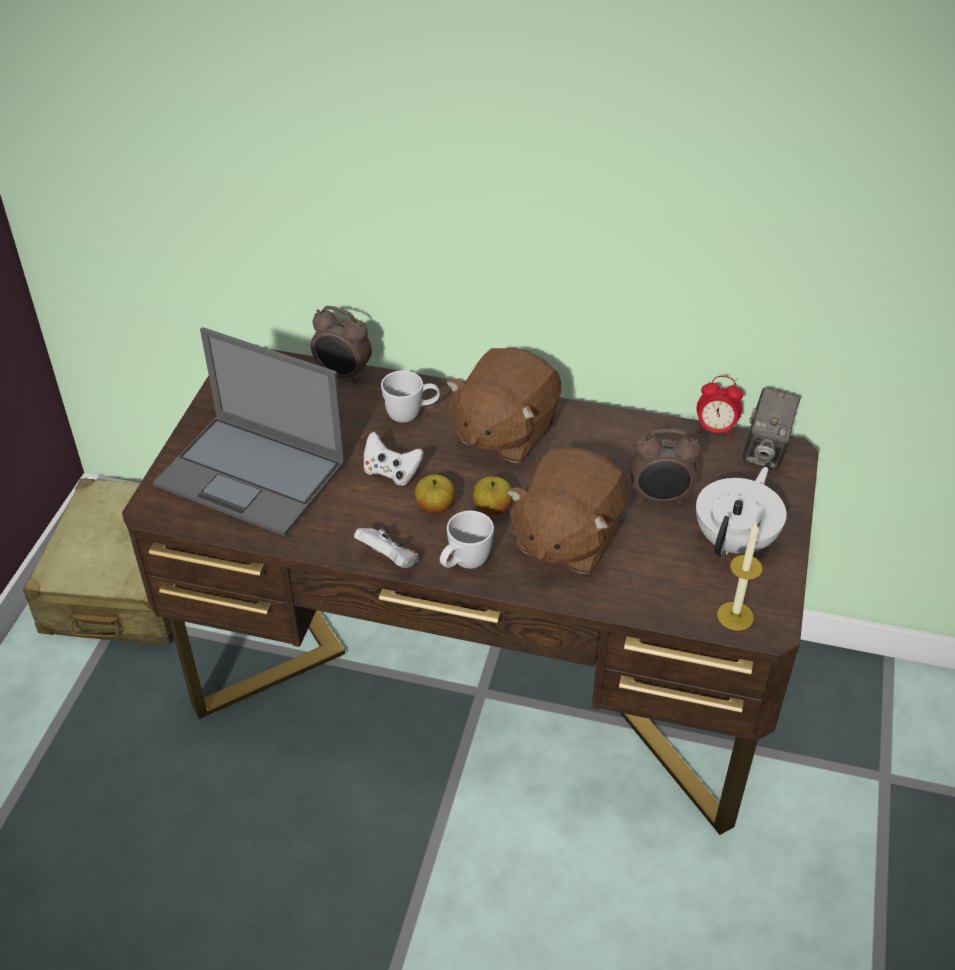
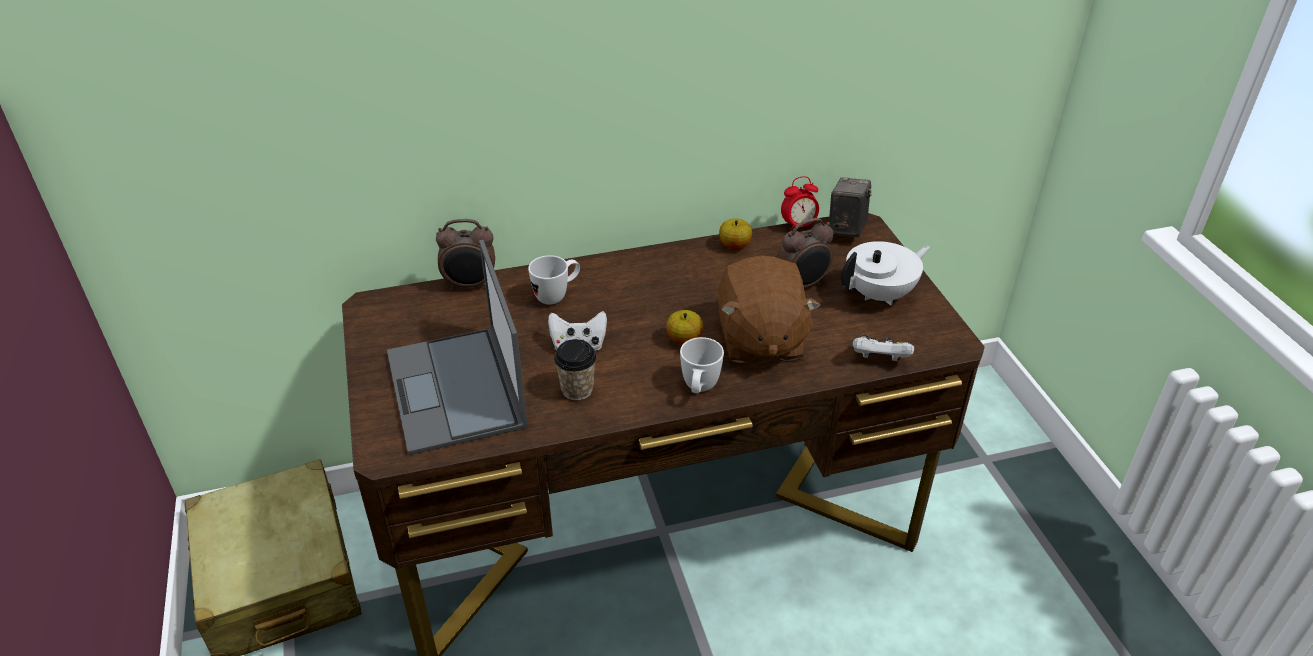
camera: 30 degrees left, 5 degrees down
(253, 474) = (456, 390): laptop -> laptop turned 75 degrees clockwise
(354, 517) = (577, 390): none -> cup
(389, 560) = (636, 411): white game controller -> white game controller (879, 360)
(435, 506) = (637, 356): apple -> apple (734, 246)
(504, 432) = (644, 282): brown plush toy -> none
(735, 616) = (927, 345): candle -> none
(736, 540) = (880, 294): white teapot -> white teapot turned 60 degrees clockwise
(765, 452) = (846, 229): camera -> camera turned 150 degrees counterclockwise

